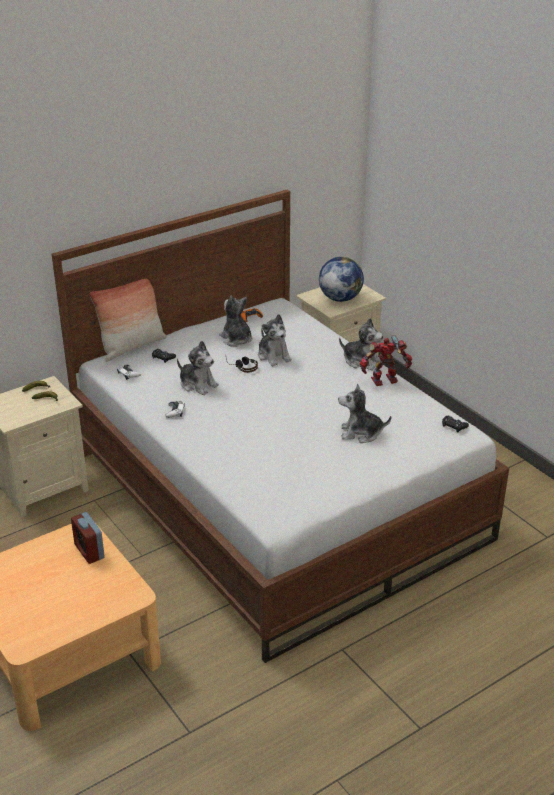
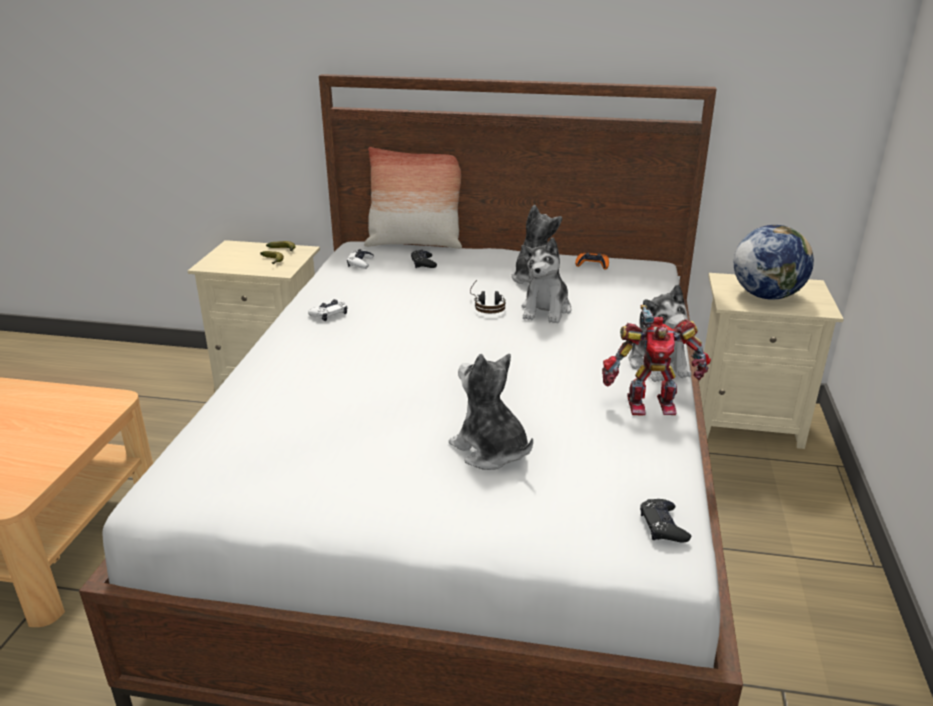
camera: 45 degrees right, 5 degrees down
(89, 551) = (73, 424): alarm clock -> none
(198, 384) = (405, 300): plush toy -> none
(385, 381) = (649, 403): toy robot -> toy robot turned 150 degrees clockwise

